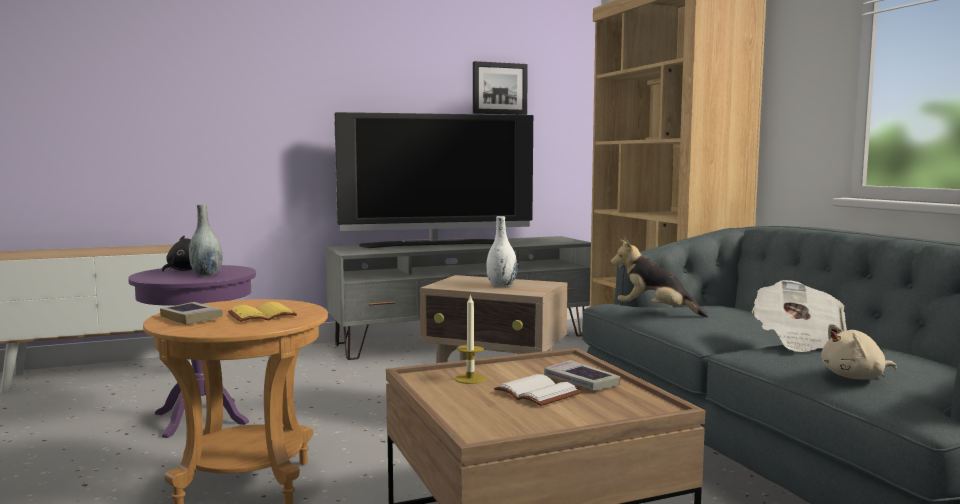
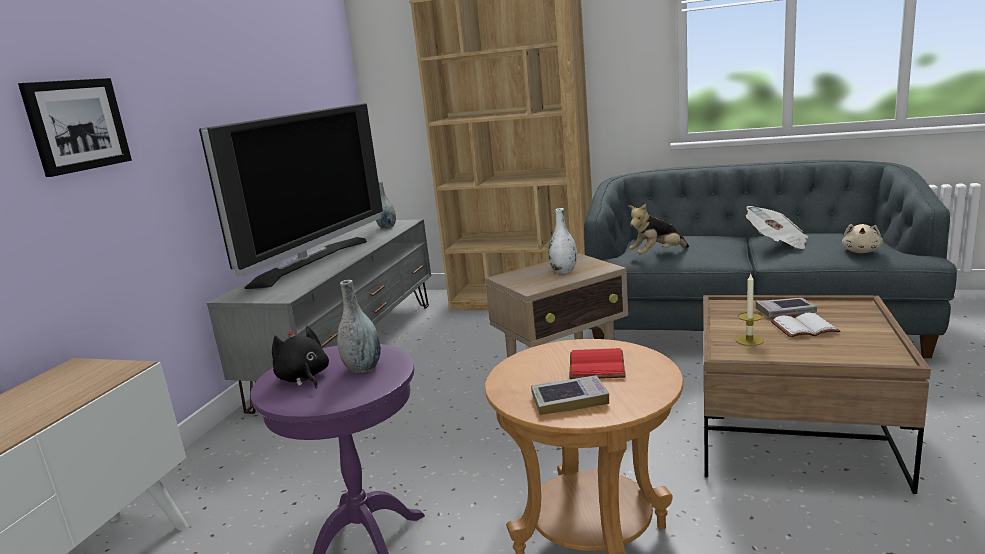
camera: 50 degrees left, 10 degrees up
(262, 315) = (594, 366): yellow book -> red book
(499, 88) = (296, 76): picture -> picture (76, 125)
(551, 241) = (387, 227): none -> grey vase

